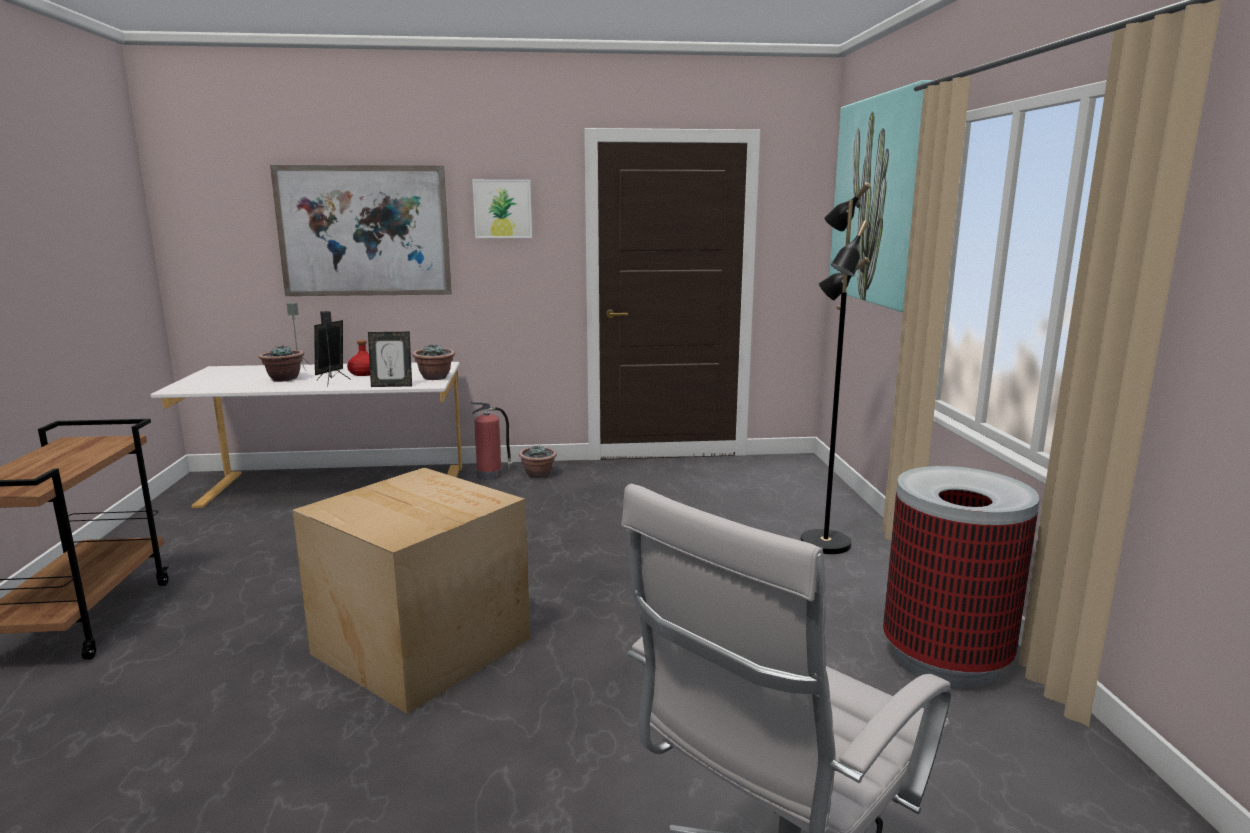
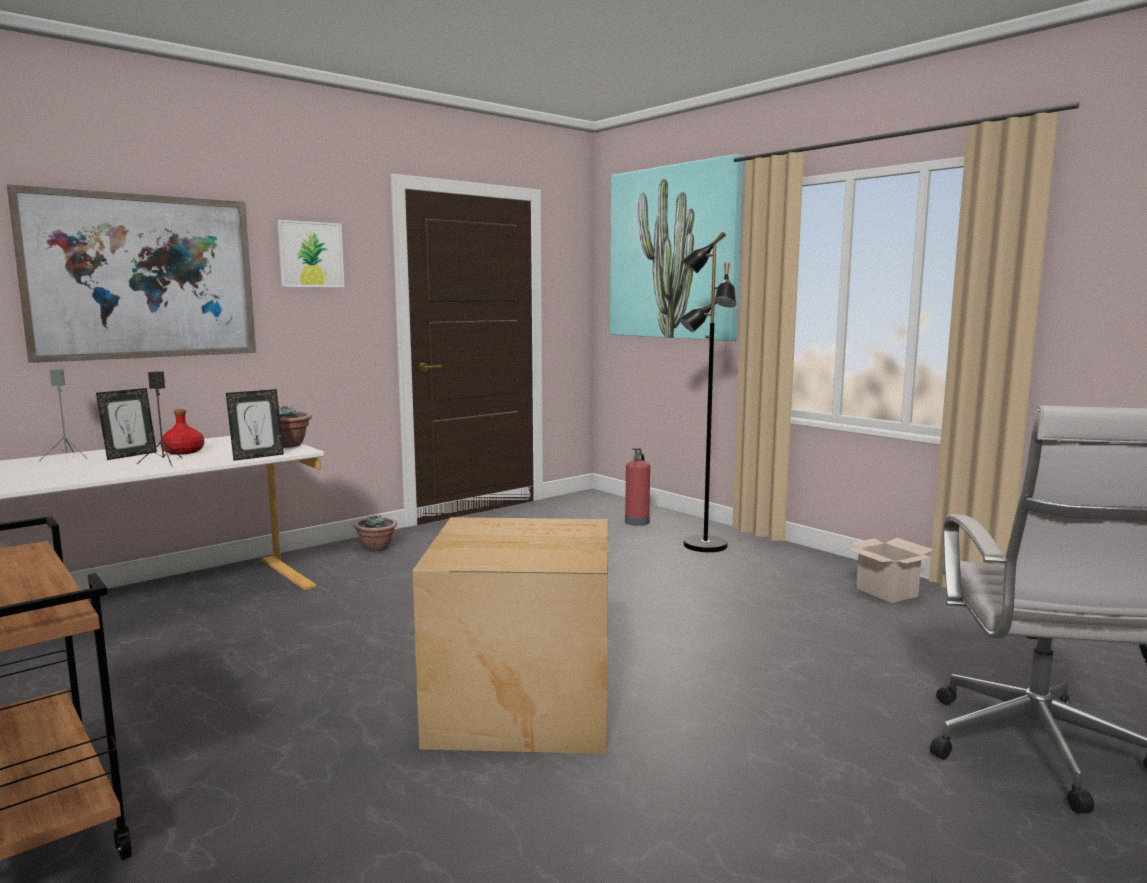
camera: 35 degrees left, 5 degrees down
(284, 379) = (83, 468): potted plant -> none
(331, 372) = (130, 455): picture frame -> picture frame turned 135 degrees counterclockwise
(491, 475) = (324, 558): fire extinguisher -> fire extinguisher (637, 521)
(944, 658) = (885, 592): trash can -> cardboard box

